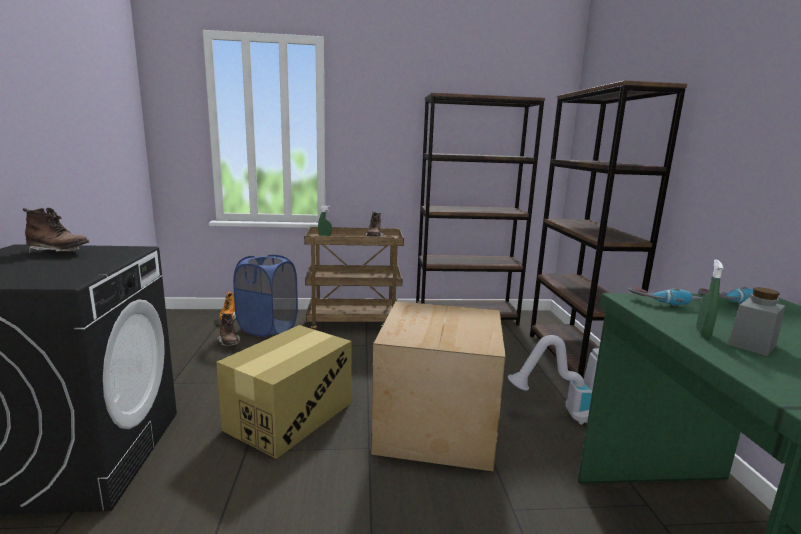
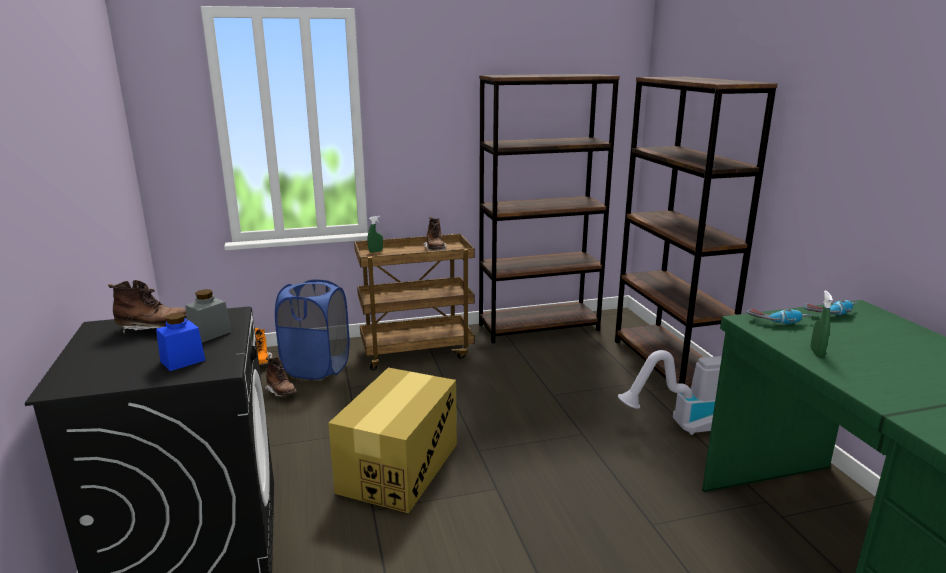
camera: 10 degrees left, 5 degrees up
(46, 274) = (183, 361): none -> blue jar
(434, 427) = (552, 458): cardboard box -> none
(752, 344) = (855, 360): grey jar -> grey jar (210, 333)

